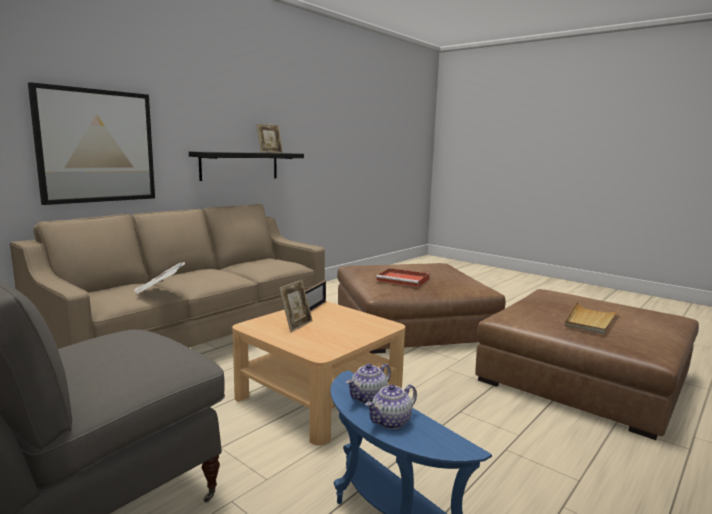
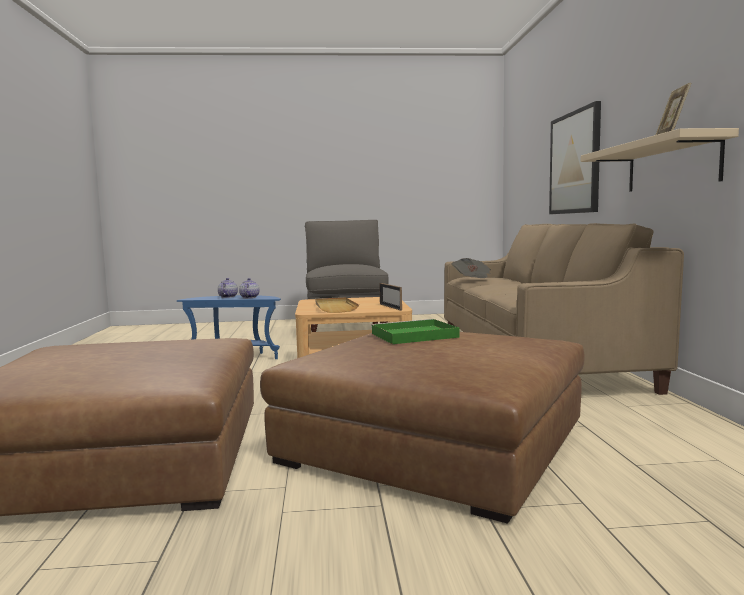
camera: 135 degrees right, 5 degrees down
(240, 165) = (671, 165): black shelf -> beige shelf
(296, 325) = (364, 302): picture frame -> none
(404, 280) = (413, 335): red tray -> green tray
(590, 320) = (114, 350): beige tray -> beige tray (335, 307)

